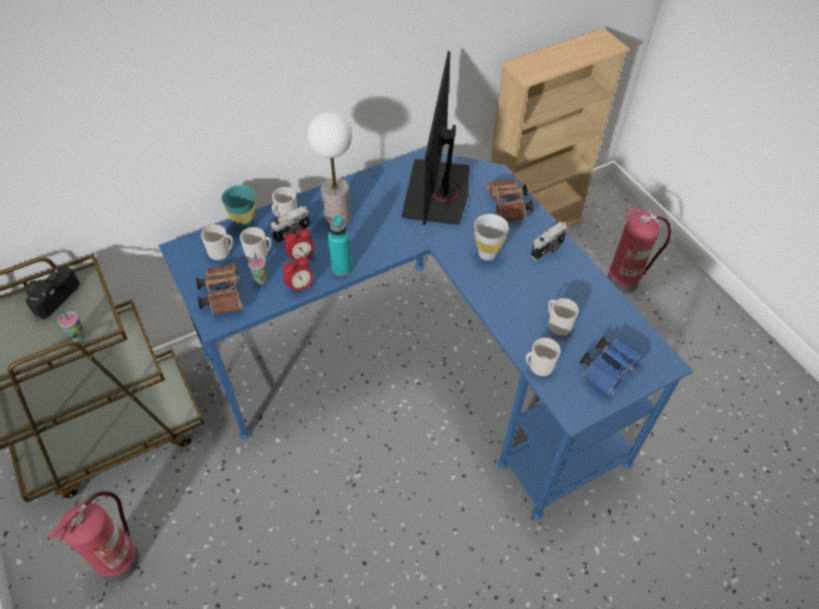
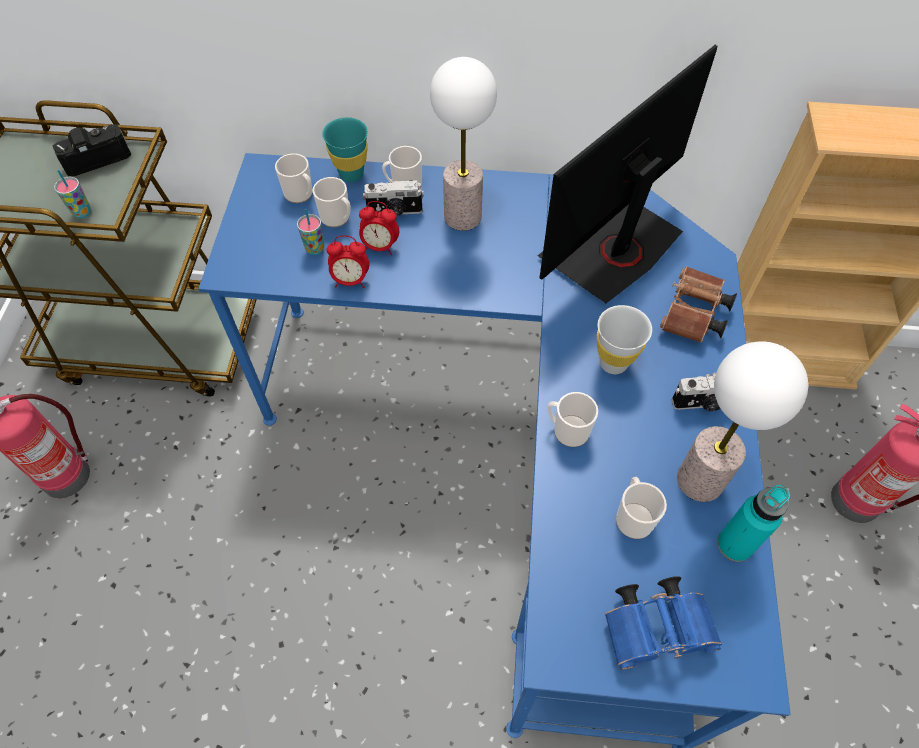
camera: 35 degrees right, 5 degrees up
(222, 294) = (262, 244): brown binoculars -> none
(341, 268) = (415, 283): turquoise bottle -> turquoise bottle (734, 545)
(538, 367) = (558, 559): mug -> mug (567, 430)
(575, 289) = (700, 481): none -> table lamp

